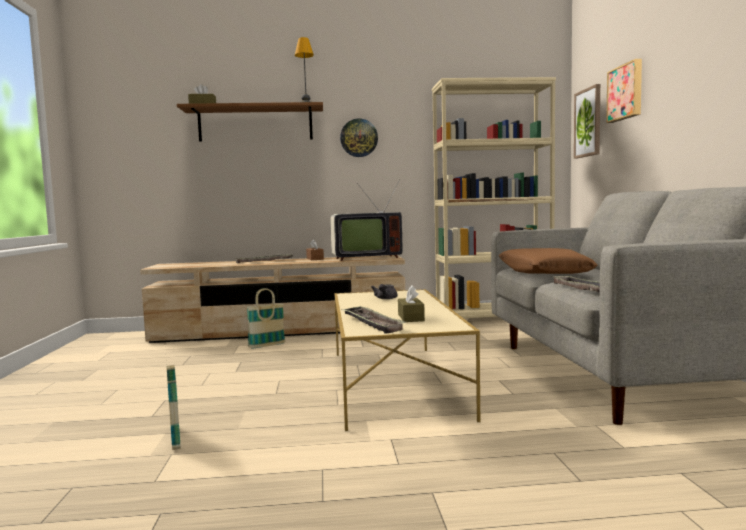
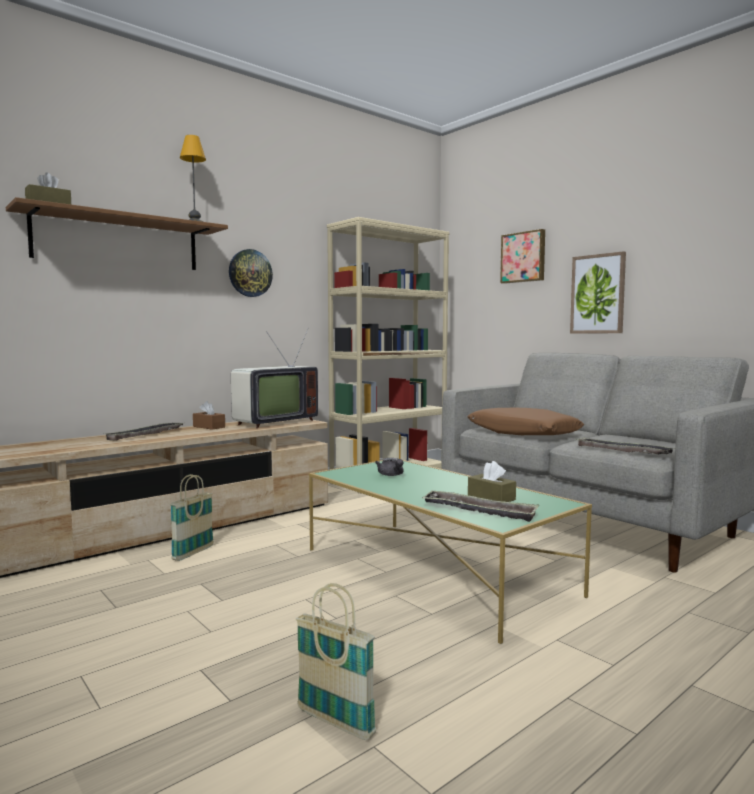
camera: 35 degrees left, 0 degrees up
(394, 382) = (436, 571): beige coffee table -> green coffee table
(588, 123) = (468, 279): picture -> picture (598, 294)

